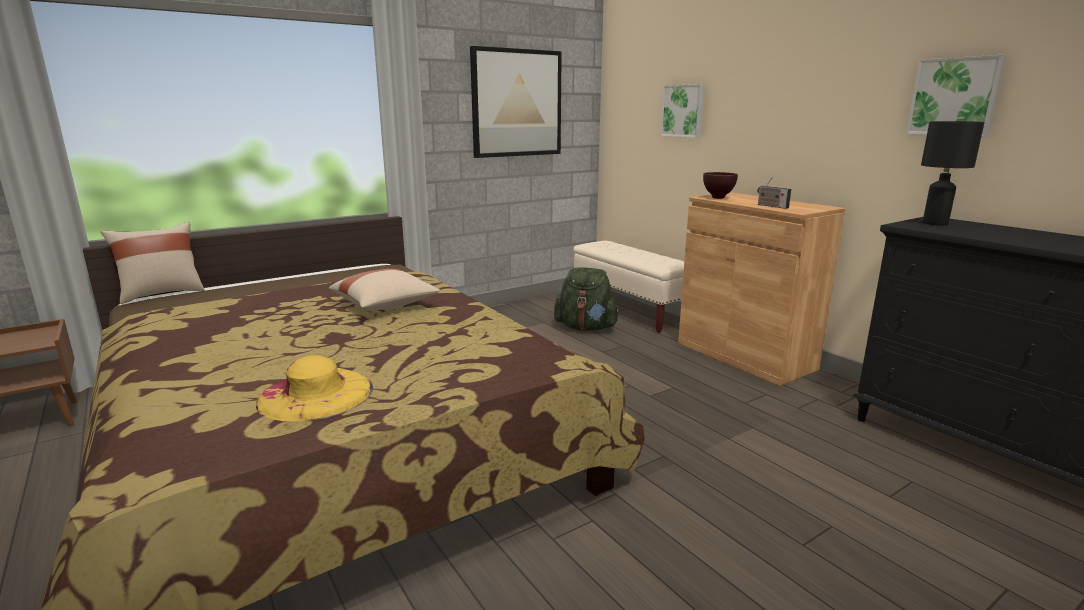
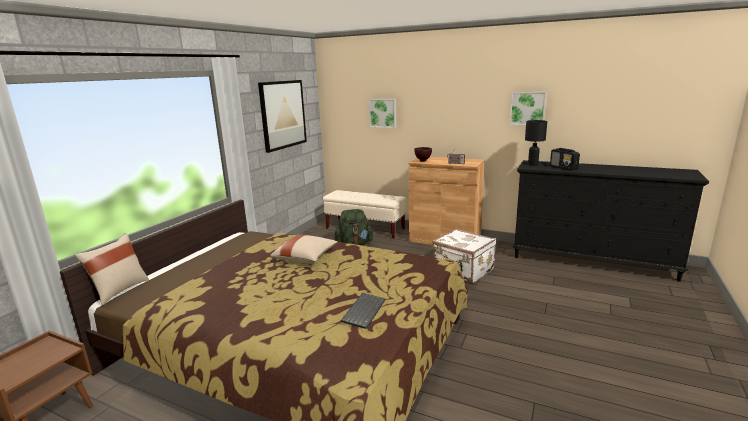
camera: 30 degrees left, 0 degrees up
(316, 394) = (363, 311): yellow hat -> keyboard
(719, 412) = (463, 270): none -> white suitcase
(1004, 236) = (563, 168): none -> radio

